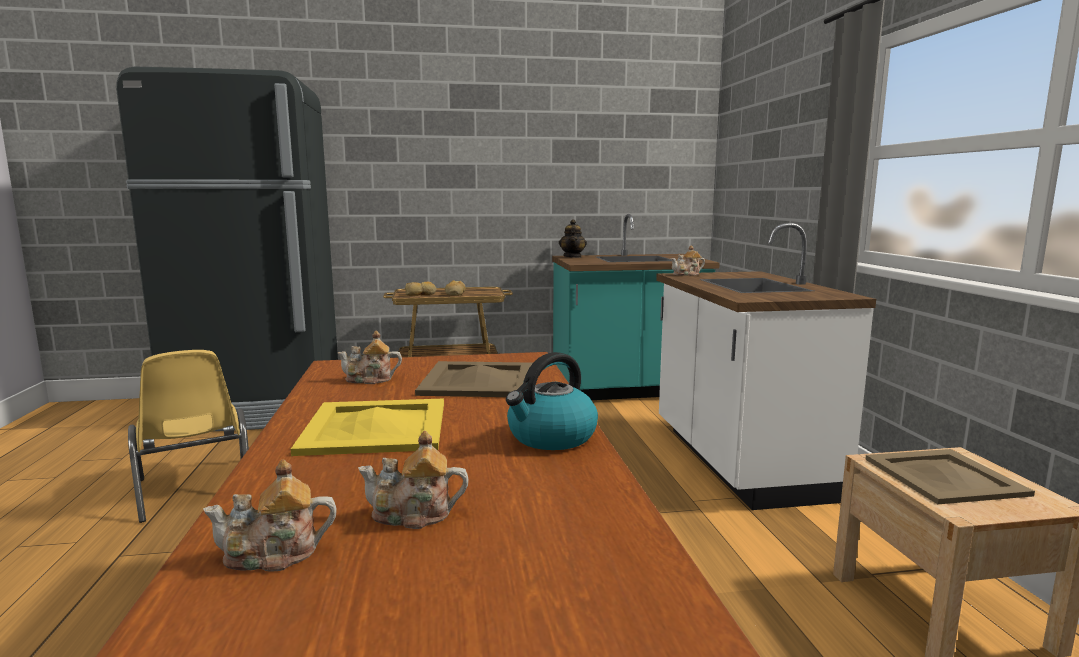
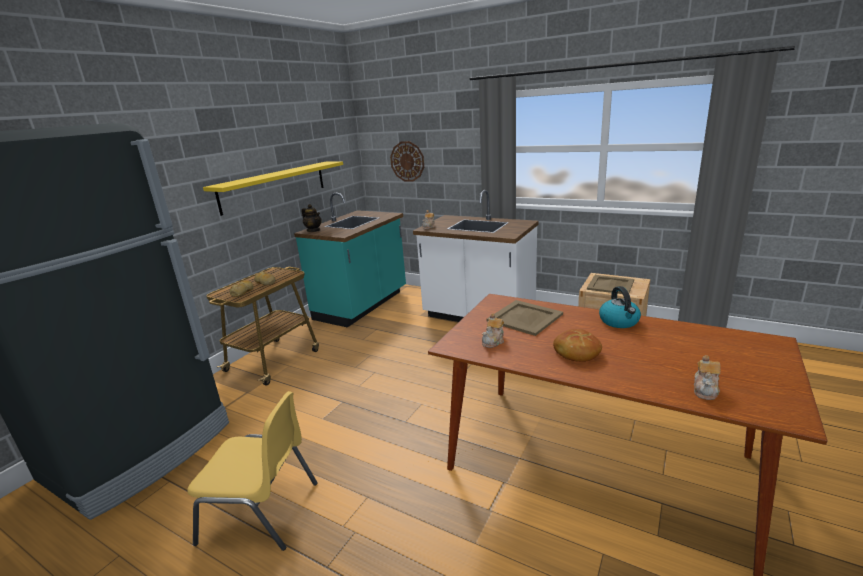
camera: 50 degrees left, 10 degrees up
(374, 427) = (576, 352): yellow tray -> bread
(413, 515) = (683, 360): teapot -> none
(539, 189) = (274, 186): none -> yellow shelf
(755, 181) = (407, 161): none -> wall clock

